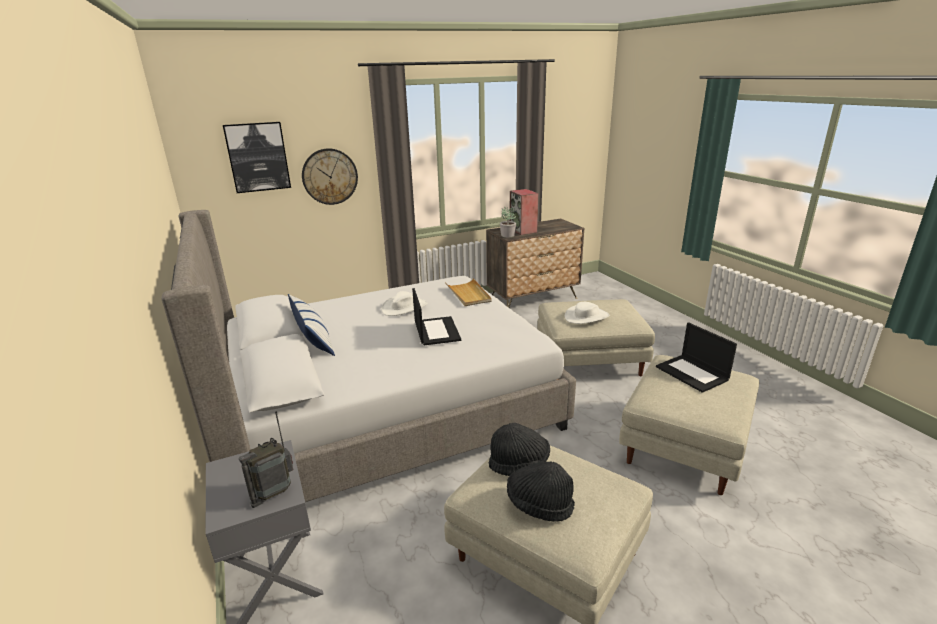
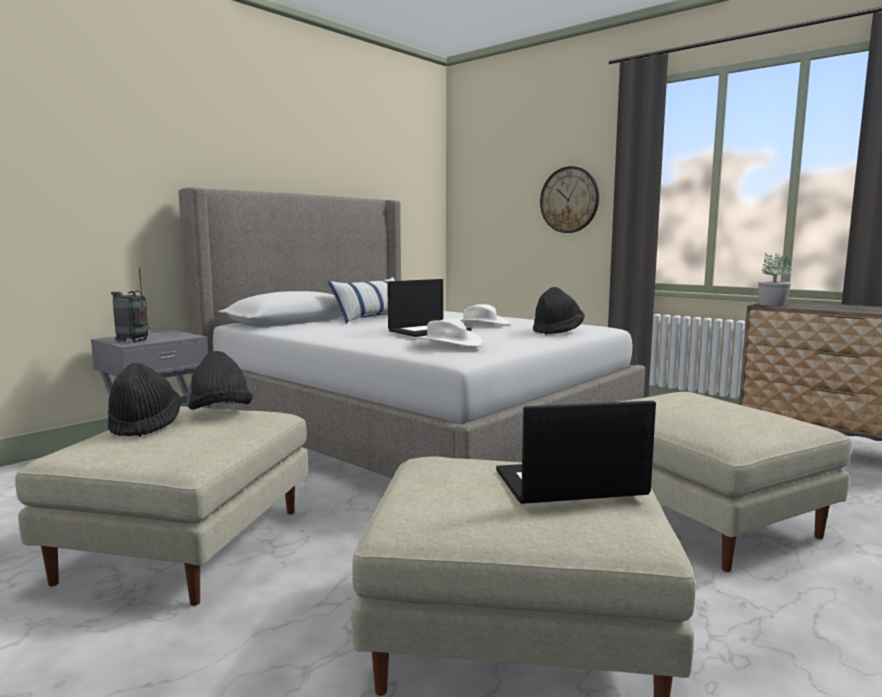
camera: 65 degrees right, 15 degrees down
(258, 157) = (508, 175): picture -> none
(468, 294) = (557, 331): beige tray -> black hat
(523, 230) = (819, 306): speaker -> none
(586, 316) = (674, 407): white hat -> white hat (447, 342)
(693, 373) = (568, 483): laptop -> laptop turned 45 degrees clockwise

